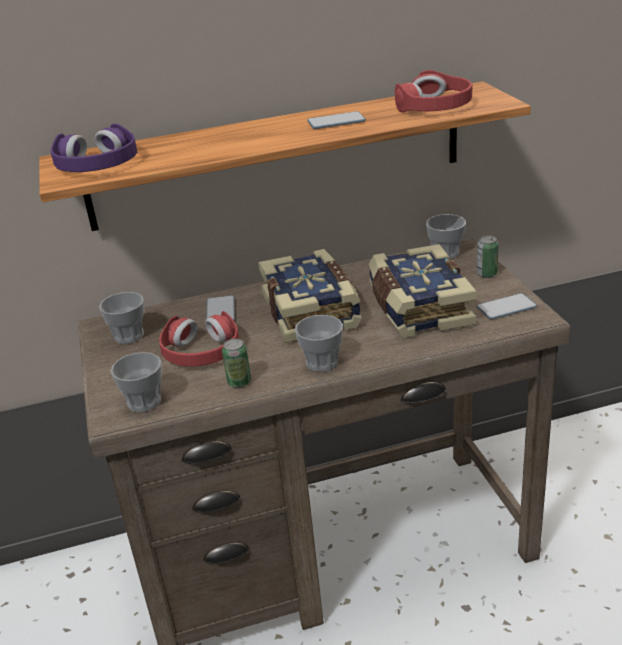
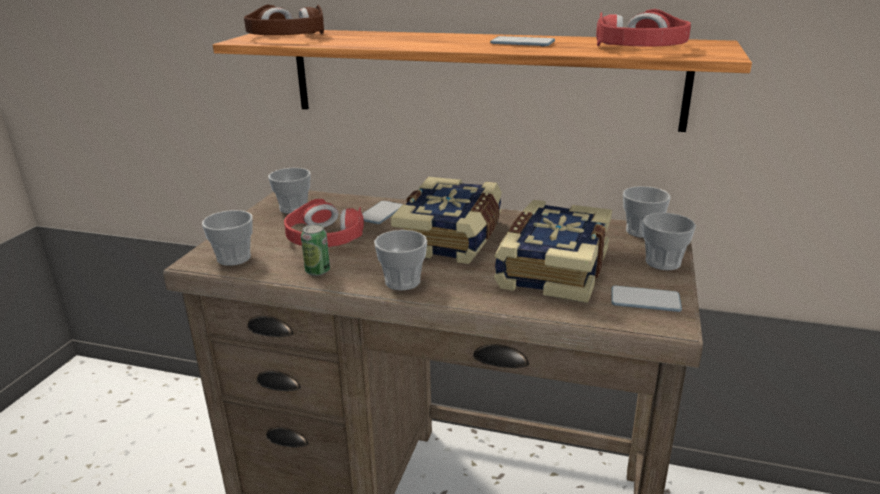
camera: 30 degrees right, 5 degrees down
(97, 165) = (286, 37): purple headphones -> brown headphones
(486, 274) = (663, 262): can -> cup

